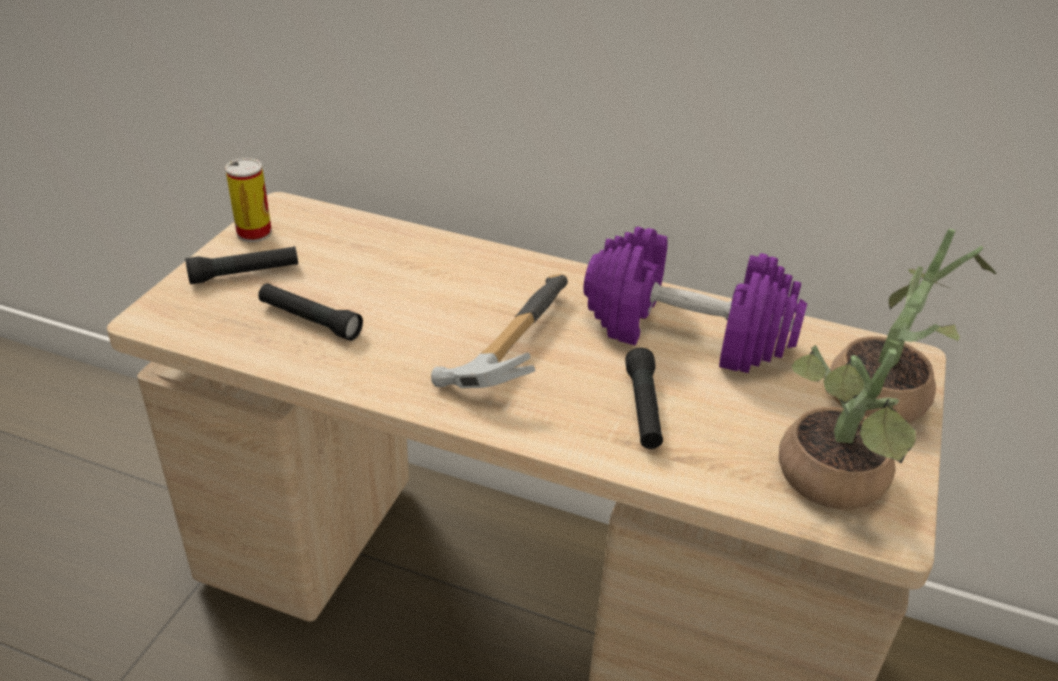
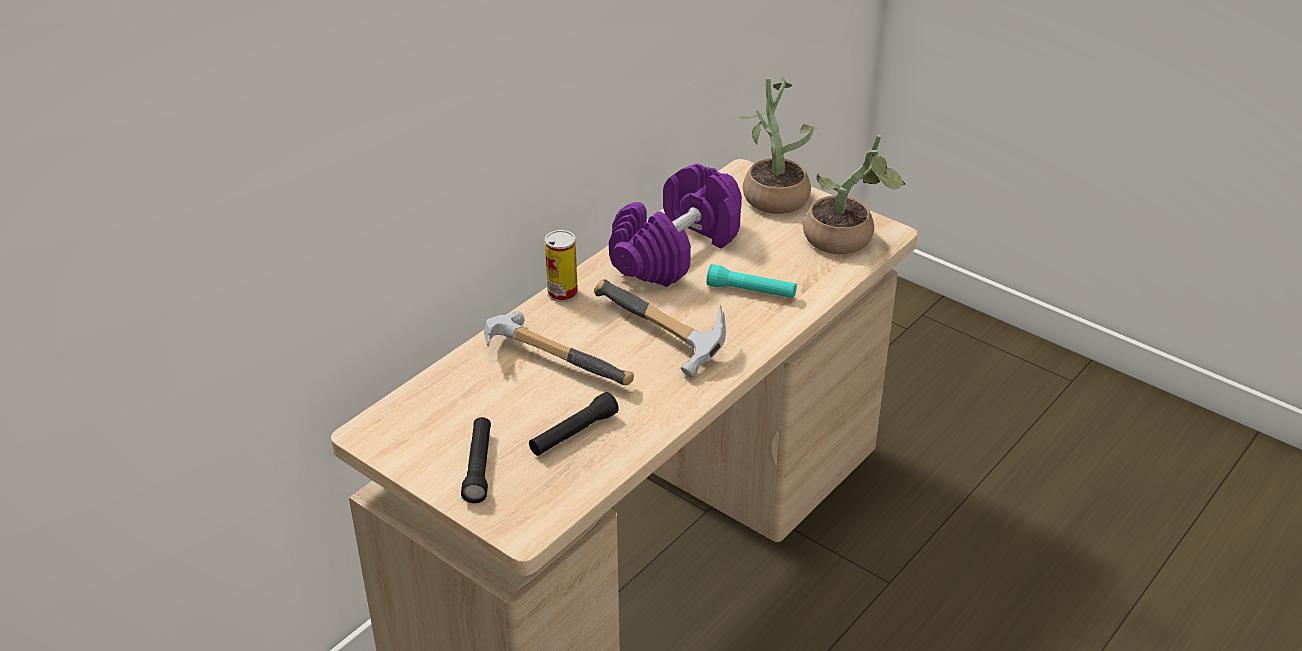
camera: 70 degrees left, 0 degrees up
(254, 233) = (407, 455): can -> can (562, 293)
(434, 286) = (557, 358): none -> hammer
(643, 409) = (751, 291): black flashlight -> turquoise flashlight

